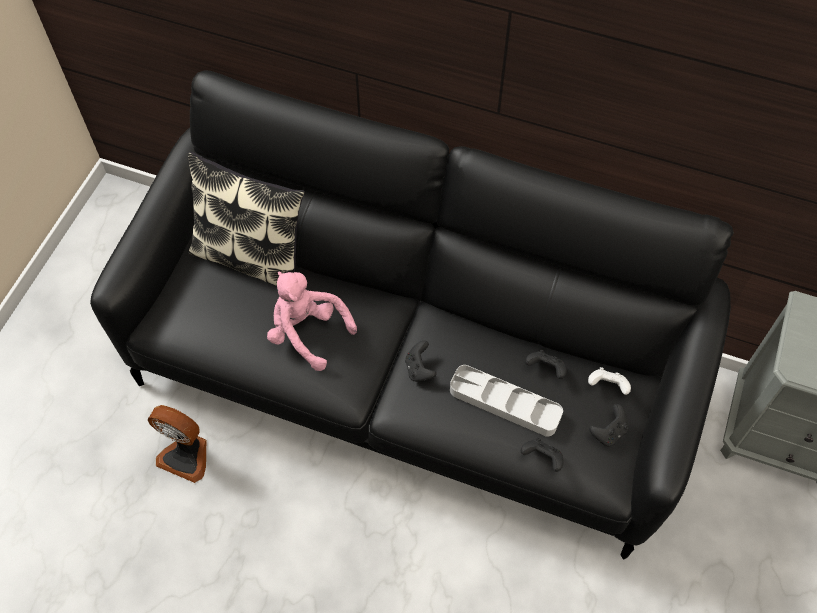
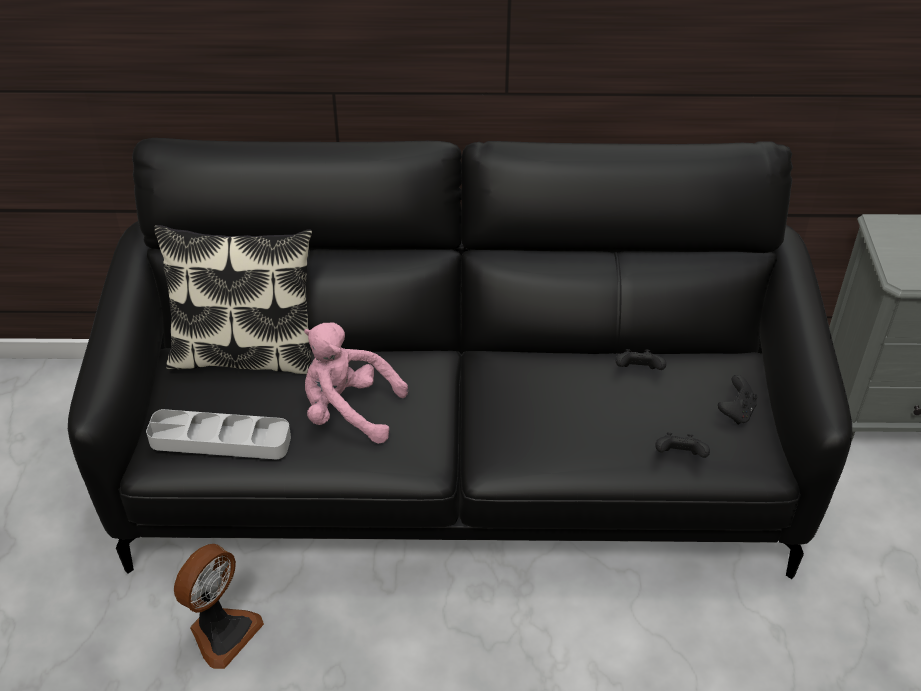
camera: 20 degrees left, 15 degrees down
(186, 455) = (222, 632): fan -> fan turned 60 degrees counterclockwise
(419, 369) = (497, 411): black game controller -> none
(504, 403) = (611, 415): grey tray -> grey tray (220, 440)
(607, 386) = (711, 370): white game controller -> none

